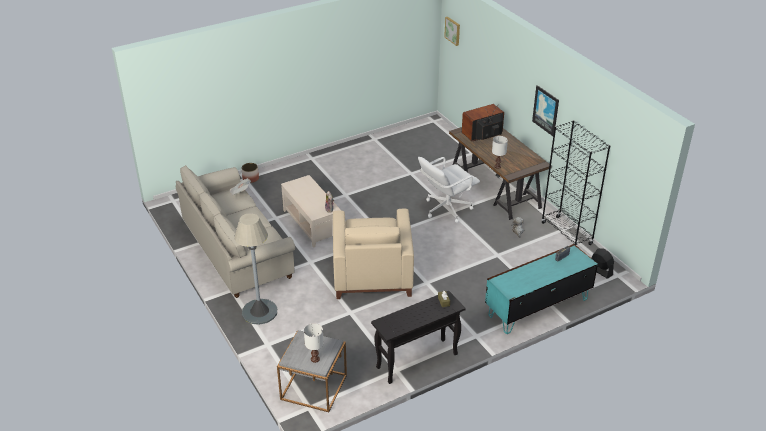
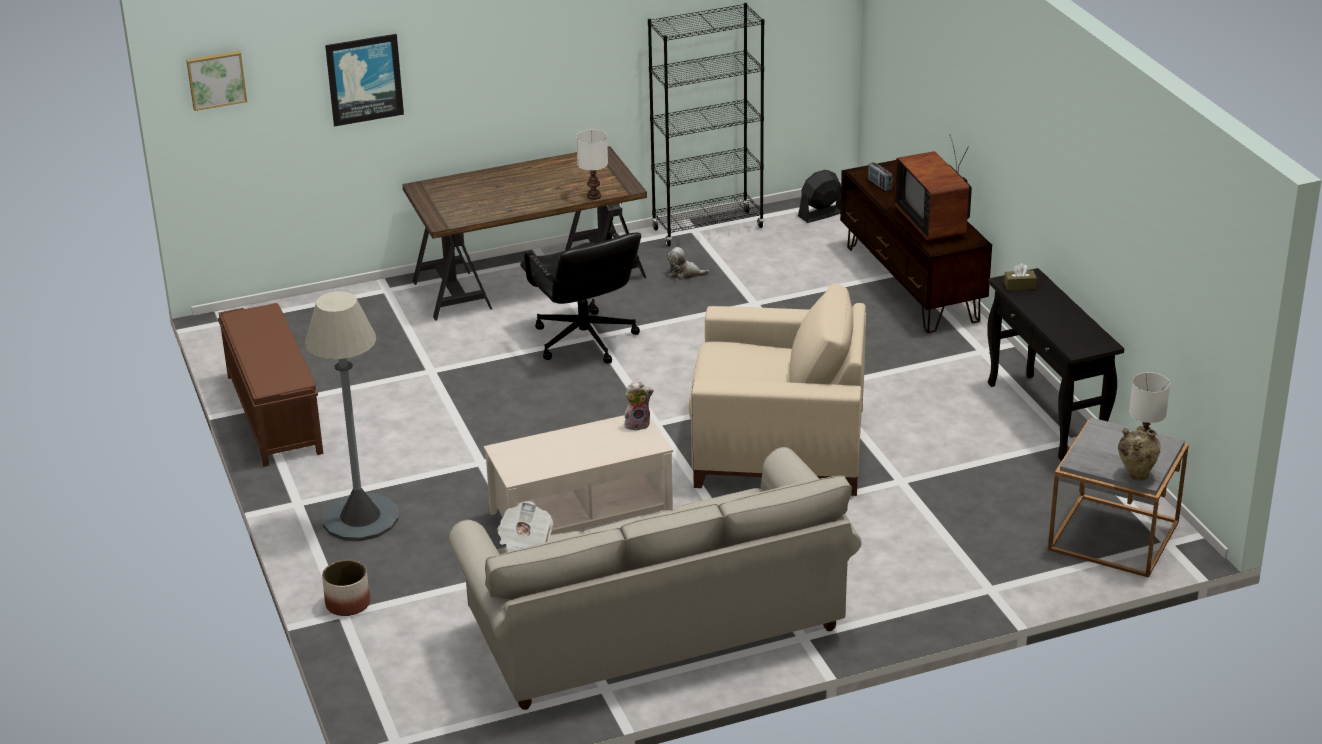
camera: 80 degrees left, 5 degrees down
(259, 312) = (885, 598): grey floor lamp -> grey floor lamp (360, 518)
(292, 356) = (1136, 475): none -> beige vase
(370, 143) = (274, 414): none -> brown bench
(446, 209) = (584, 341): white office chair -> black office chair
(483, 136) = (472, 198): television -> television (935, 222)
(537, 307) = (910, 284): turquoise tv stand -> brown tv stand
(546, 110) = (565, 53): picture -> picture (364, 79)

